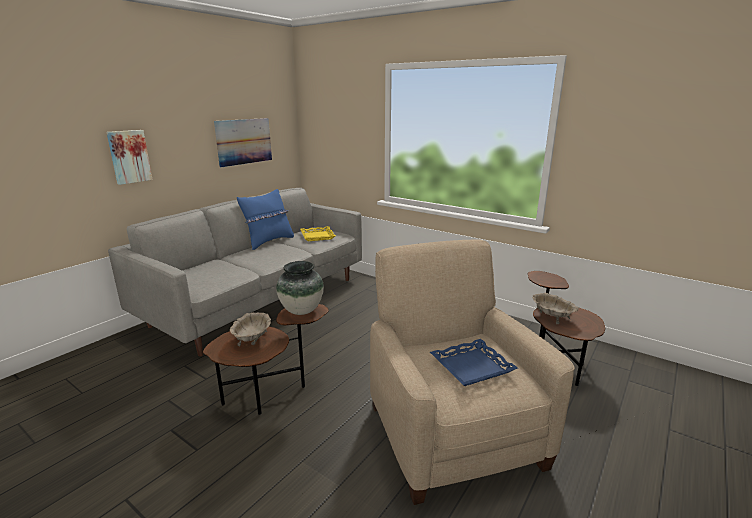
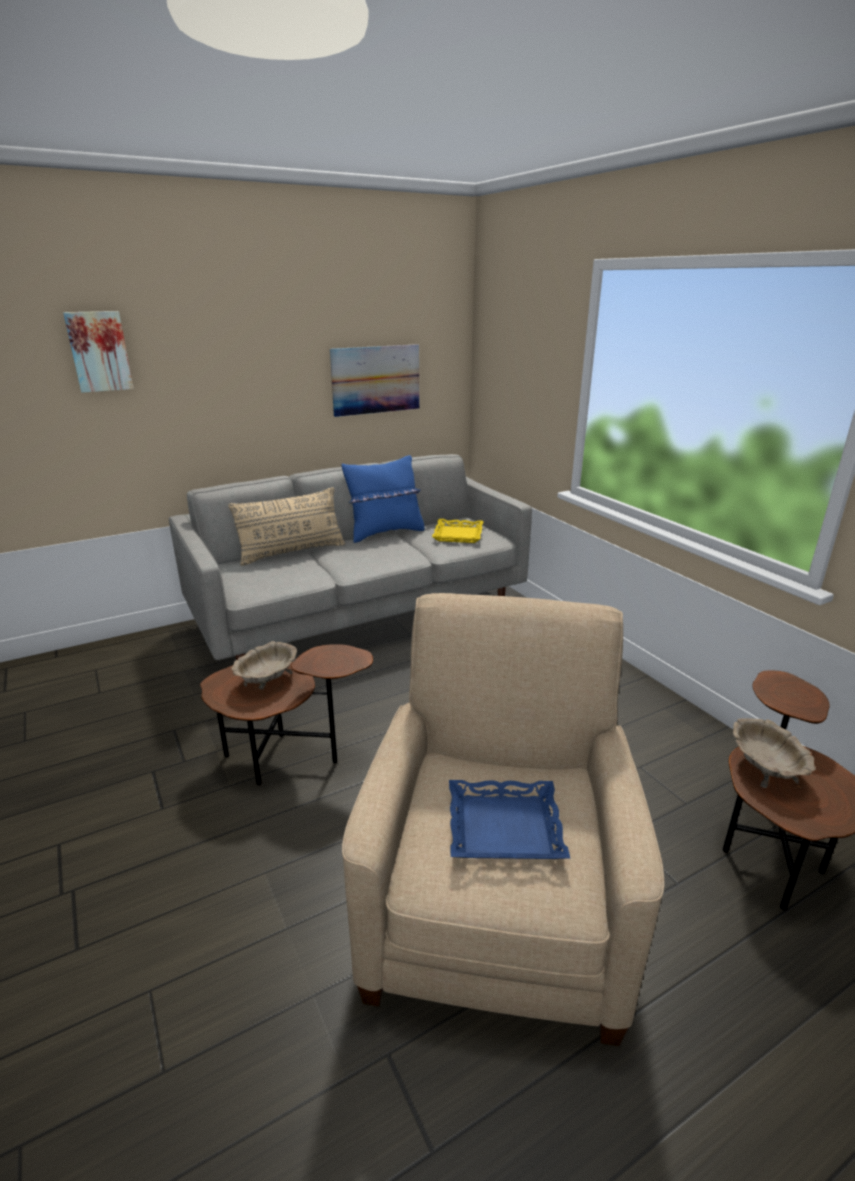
camera: 25 degrees right, 5 degrees up
(129, 156) = (203, 397): picture -> picture (99, 351)
(213, 261) = (292, 552): none -> beige pillow
(301, 311) = (334, 656): vase -> none

